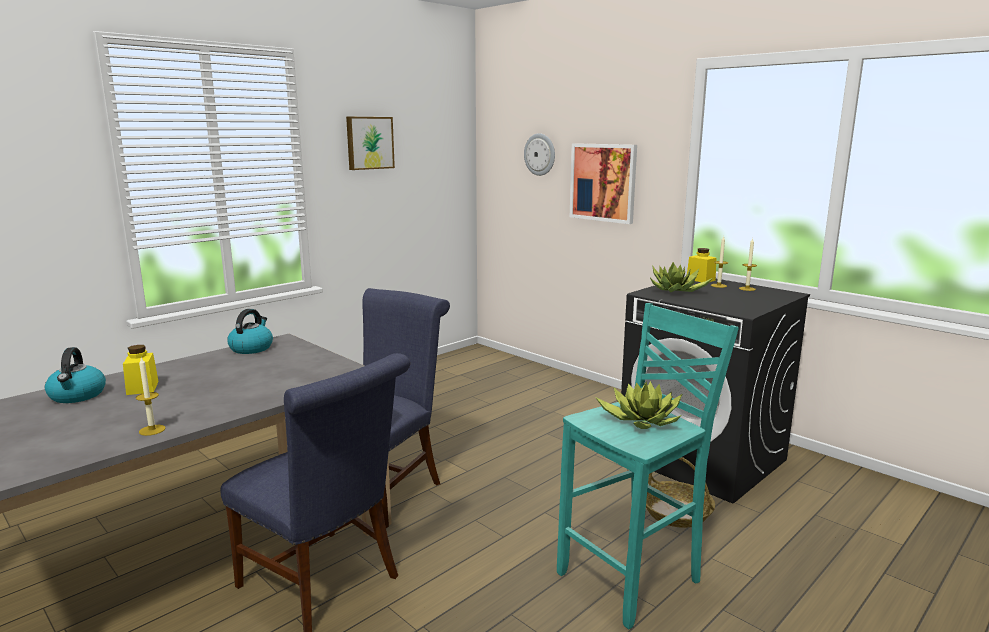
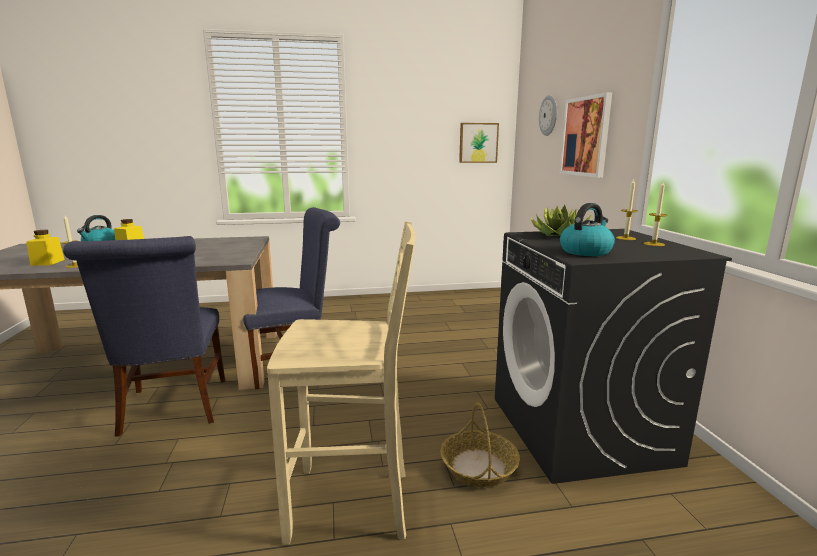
camera: 35 degrees right, 0 degrees up
(251, 348) = (228, 239): kettle -> kettle (585, 251)
(369, 143) = (406, 108): picture -> picture (478, 143)
(633, 578) = (353, 504): turquoise stool -> beige stool
(641, 419) = (348, 338): potted plant -> none
(700, 279) = (620, 232): yellow jar -> yellow jar (47, 262)

